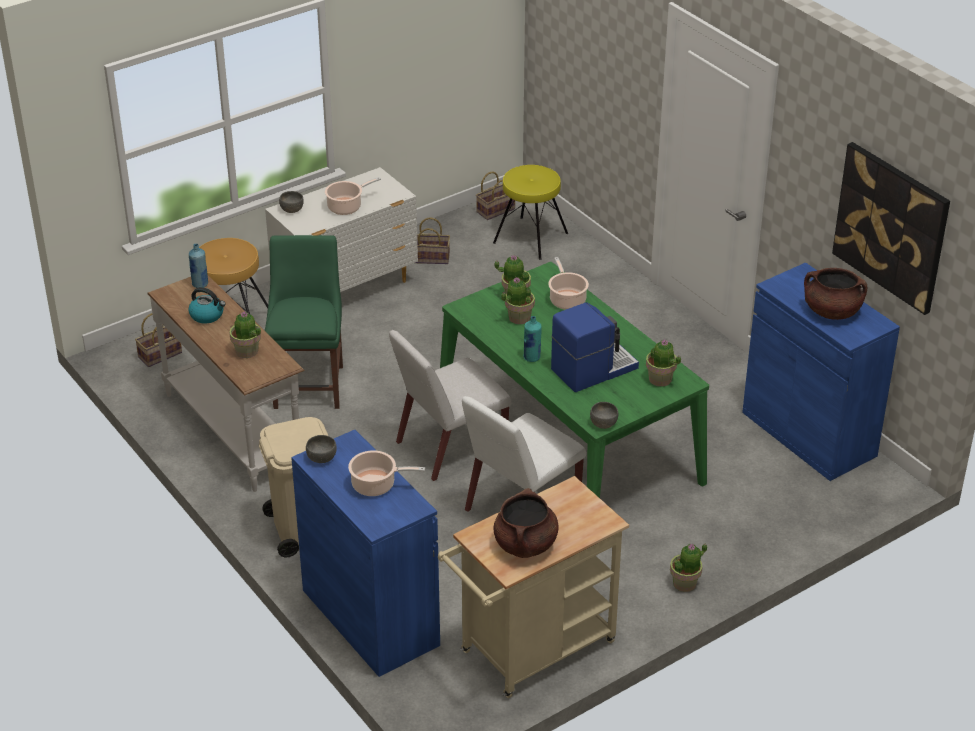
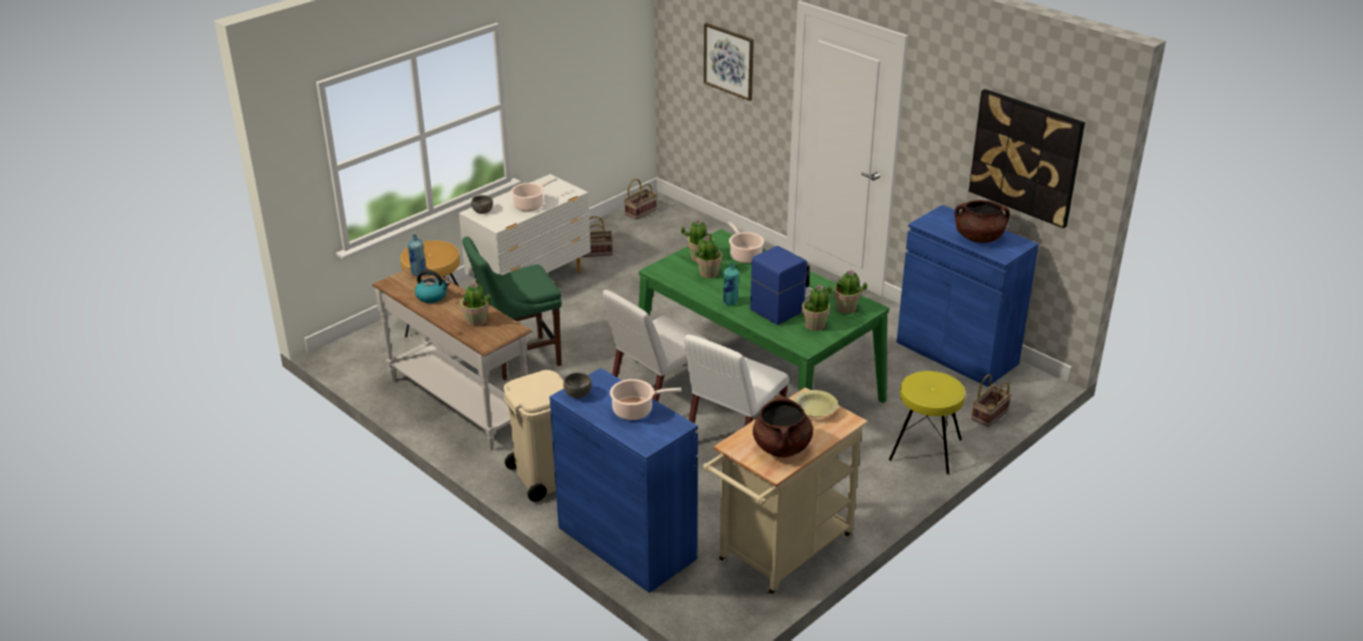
camera: 10 degrees left, 5 degrees down
(159, 356) = (377, 350): basket -> basket (989, 416)
(310, 384) = (518, 358): green chair -> green chair turned 105 degrees counterclockwise
(530, 238) = (676, 230): yellow stool -> yellow stool (925, 449)
(576, 504) = (815, 409): none -> yellow bowl
(598, 54) = (729, 61): none -> picture
(603, 423) = (810, 346): grey bowl -> none
(685, 583) = (895, 481): potted plant -> potted plant (815, 325)

